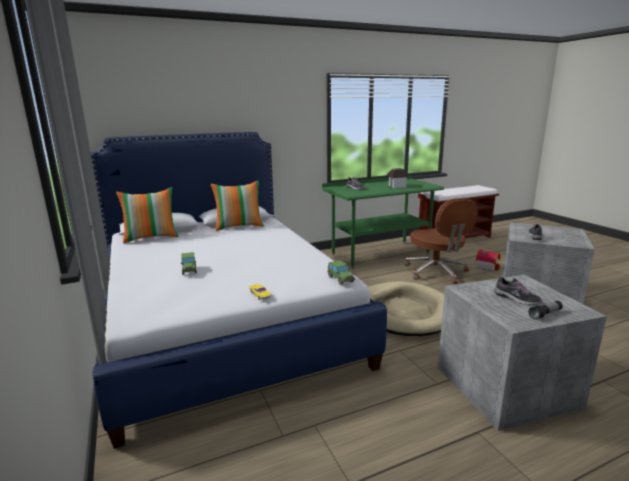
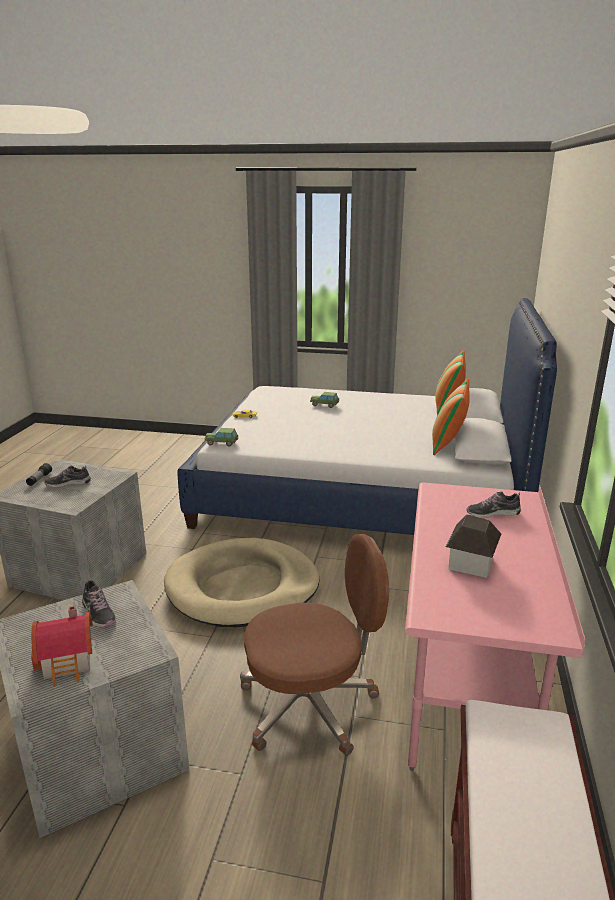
camera: 125 degrees right, 5 degrees up
(380, 254) = (467, 691): green desk -> pink desk
(436, 272) = (311, 705): brown office chair -> brown office chair turned 150 degrees clockwise
(486, 266) = (255, 810): toy house -> toy house (69, 663)

